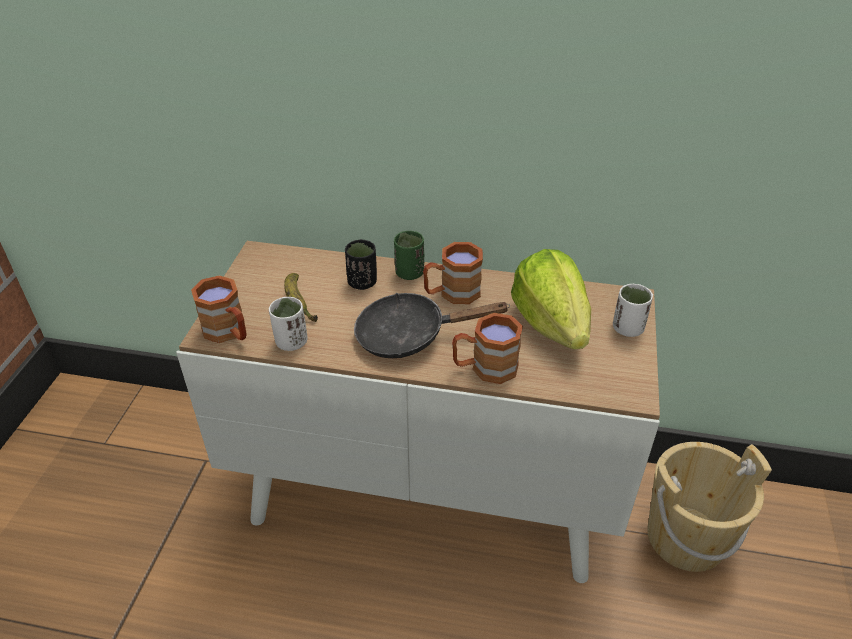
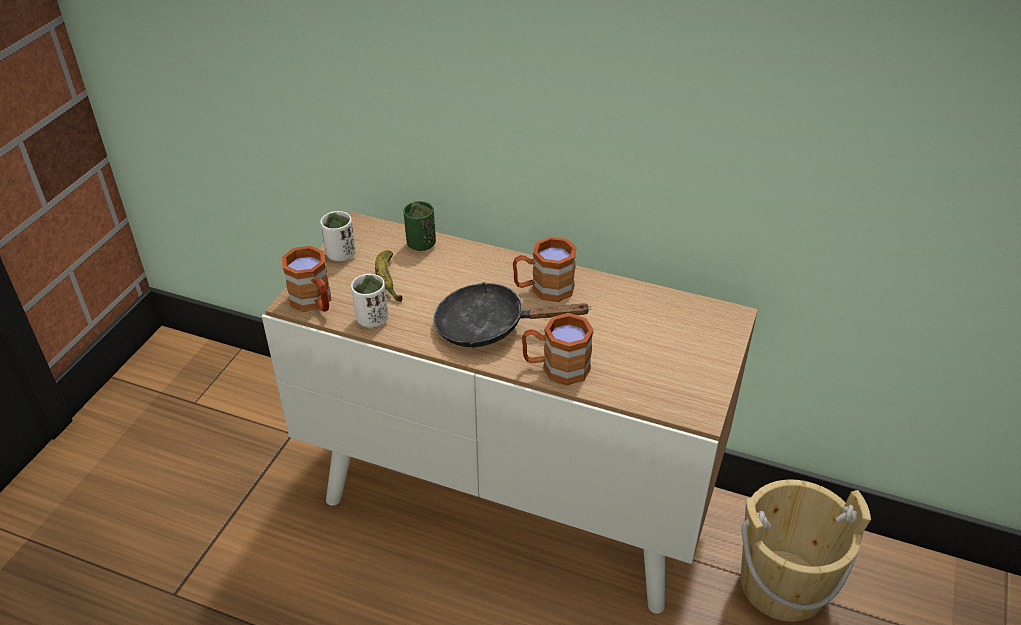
camera: 10 degrees right, 0 degrees up
(362, 282) = (455, 268): black cup -> none
(409, 273) = (505, 263): green cup -> green cup (421, 244)
(551, 324) = (636, 332): lettuce -> none
(627, 328) = (715, 346): white cup -> white cup (341, 254)

